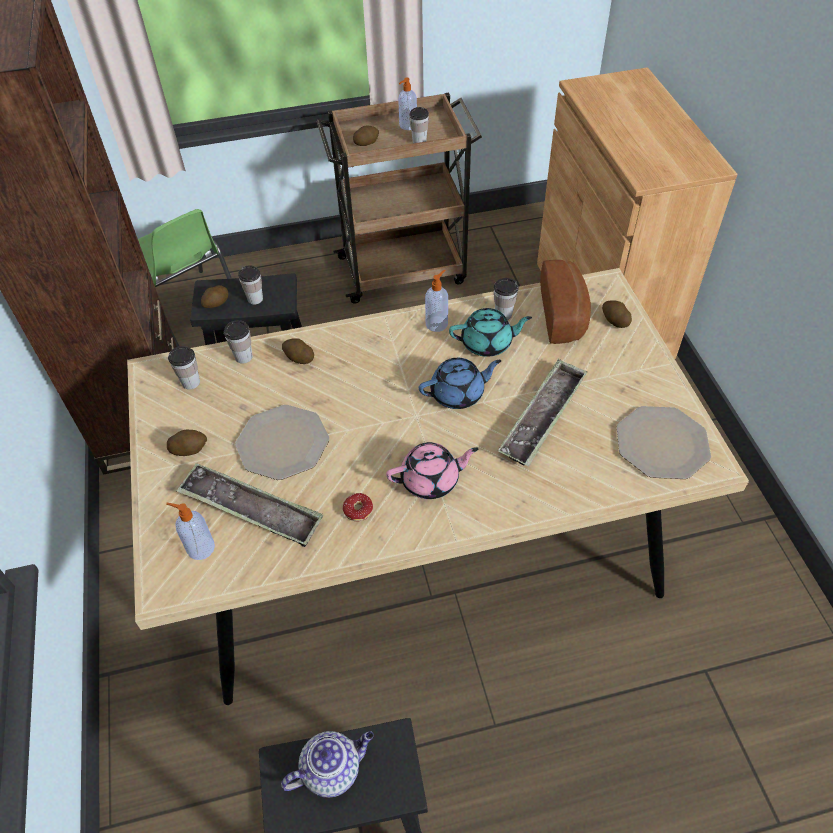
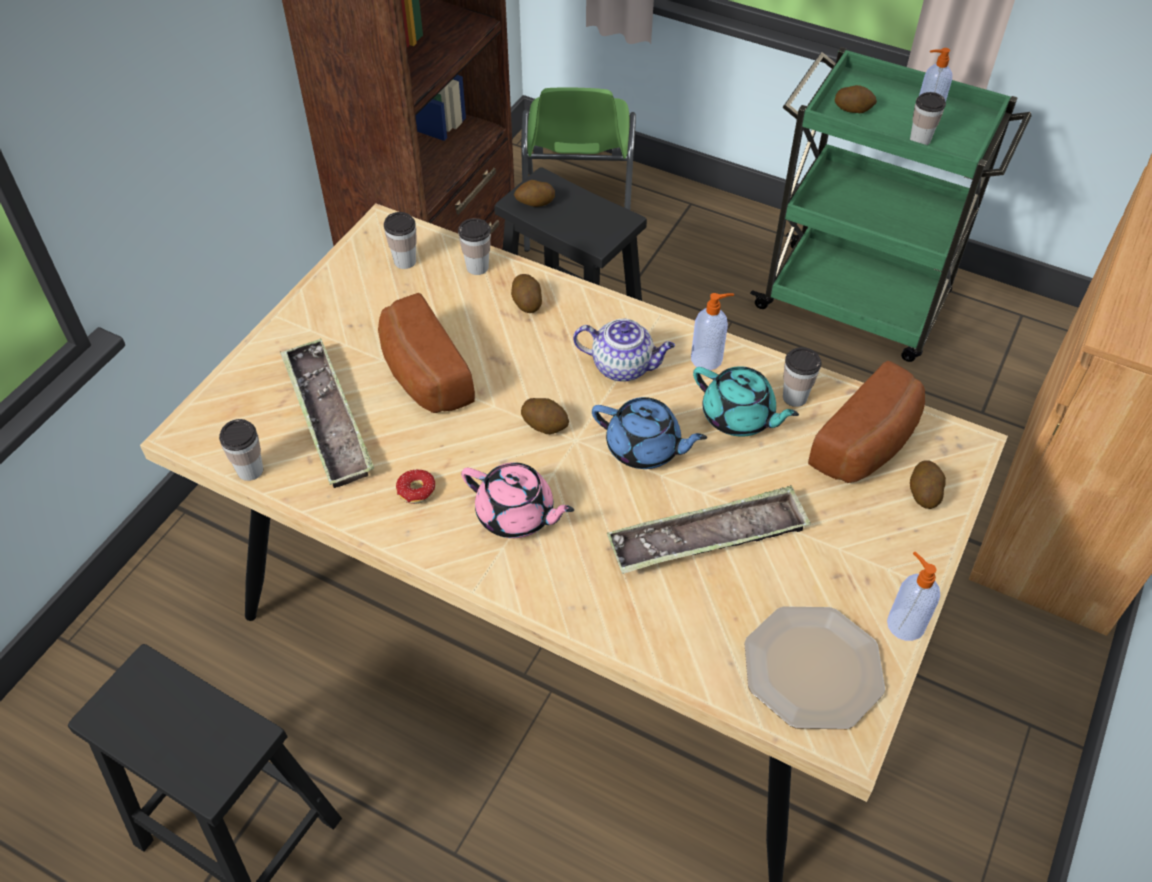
camera: 40 degrees right, 0 degrees up
(189, 449) = (337, 323): potato -> potato (545, 424)
(200, 548) = (251, 420): soap dispenser -> soap dispenser (904, 623)
(255, 299) = (577, 221): cup -> cup (250, 470)
(282, 442) = (421, 375): plate -> bread
(332, 769) = (176, 713): teapot -> teapot (623, 366)
(404, 269) = (856, 303): brown cart -> green cart

